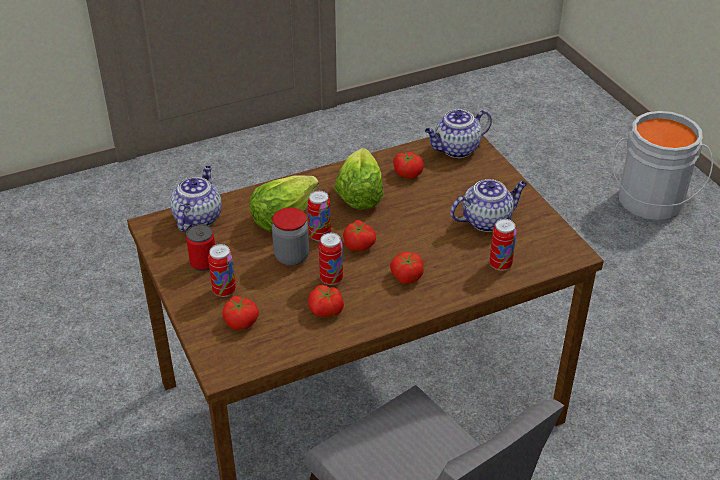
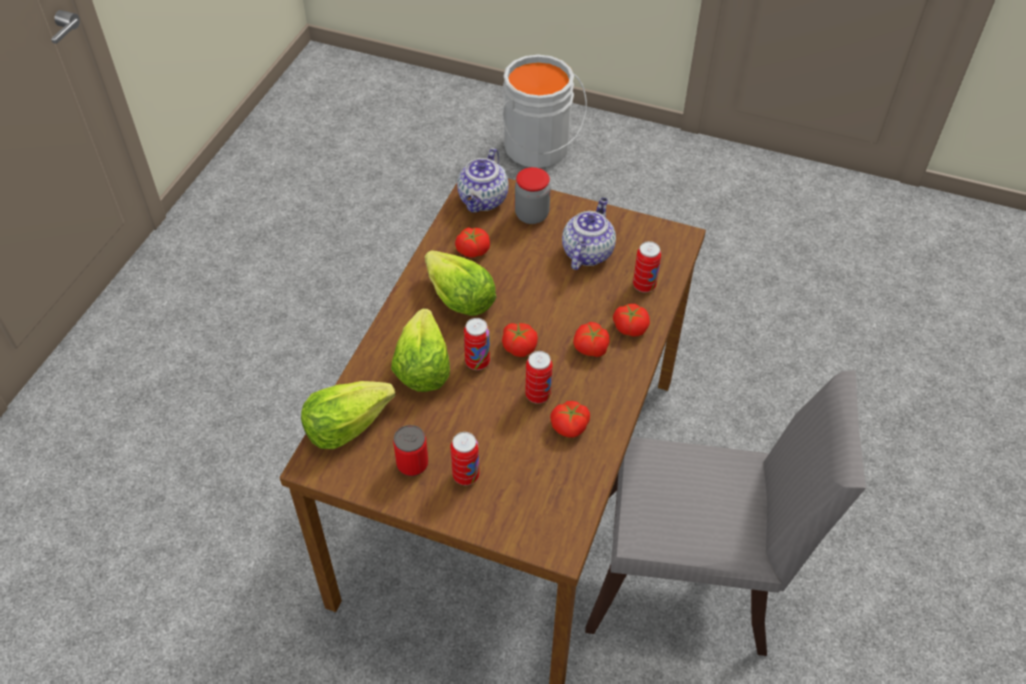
camera: 45 degrees left, 10 degrees up
(197, 217) = (346, 425): teapot -> lettuce
(241, 321) = (517, 491): tomato -> tomato (630, 327)
(291, 256) = (479, 399): jar -> jar (531, 215)

